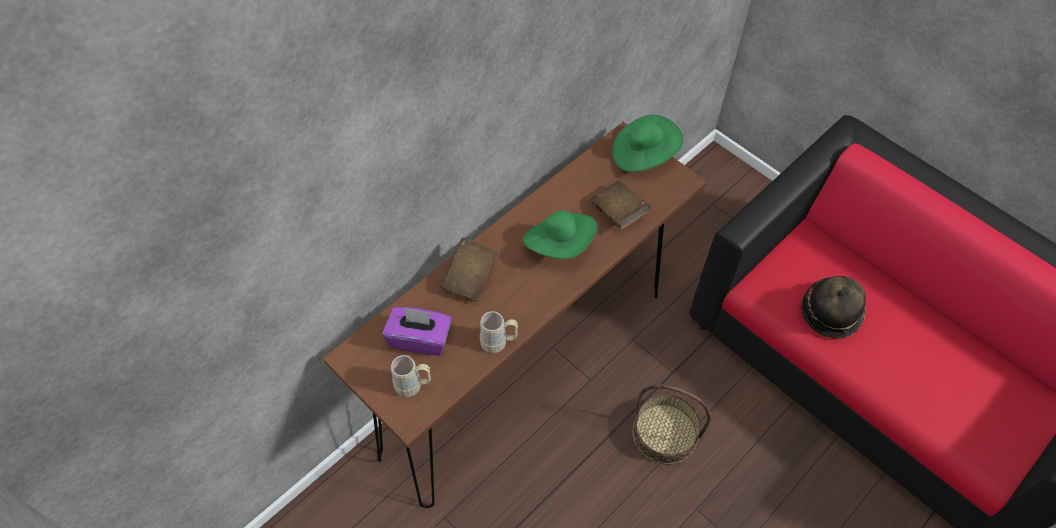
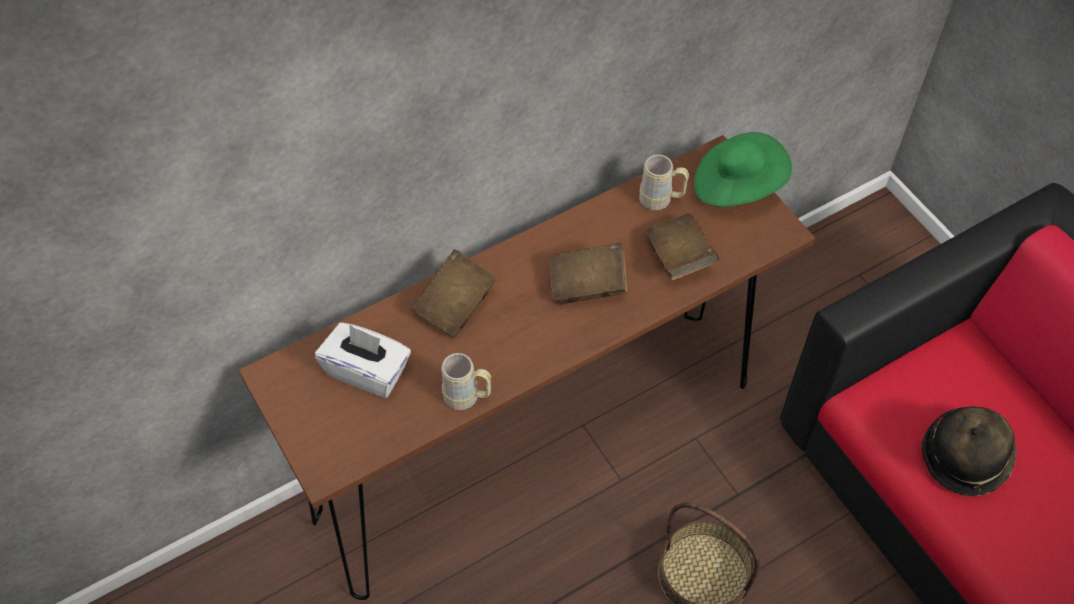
camera: 15 degrees right, 0 degrees up
(413, 386) = (341, 430): beige mug -> beige mug (661, 200)
(420, 339) = (367, 371): purple tissue box -> white tissue box
(560, 245) = (587, 285): green hat -> brown book

